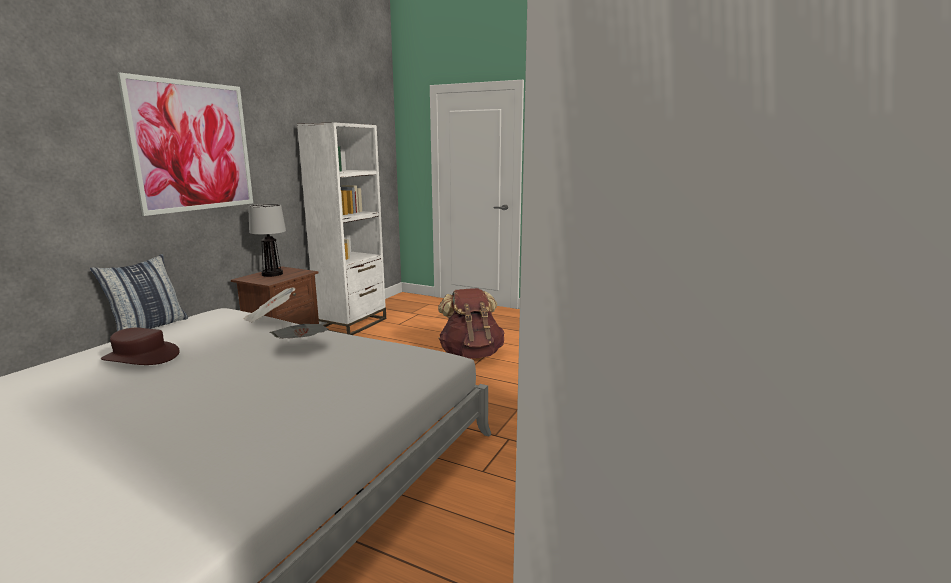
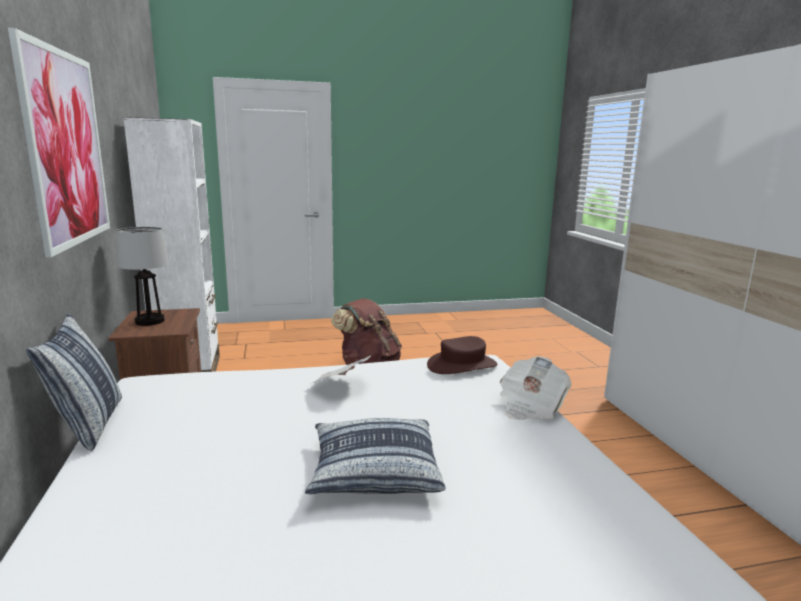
camera: 40 degrees left, 0 degrees up
(141, 357) = (193, 454): brown hat -> brown hat (462, 365)
(179, 401) = (374, 470): none -> pillow
(270, 318) = (235, 370): newspaper -> newspaper (530, 406)

